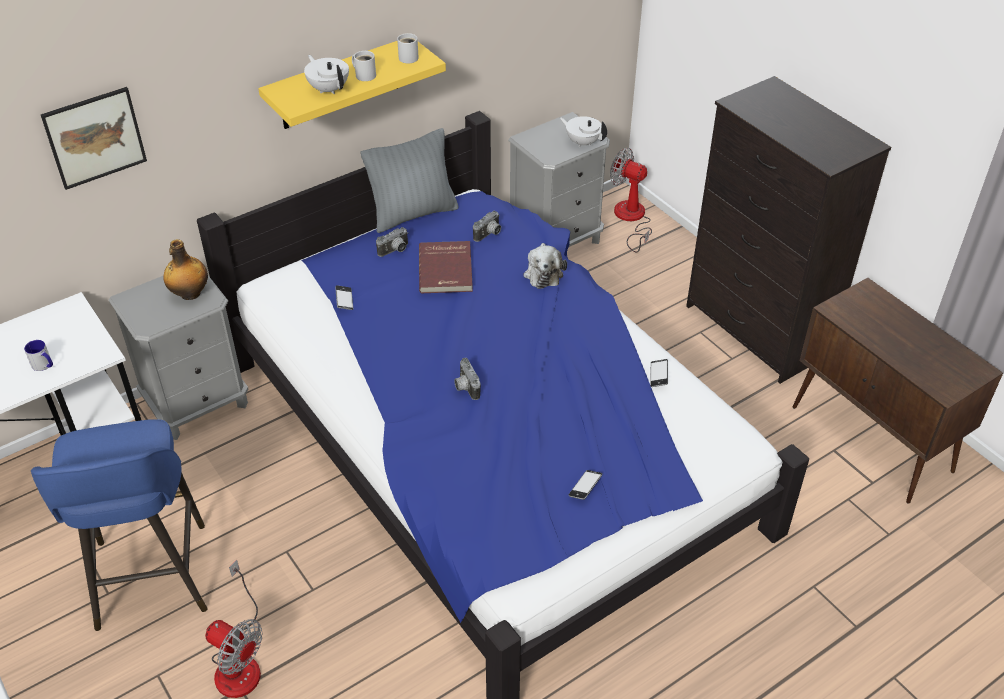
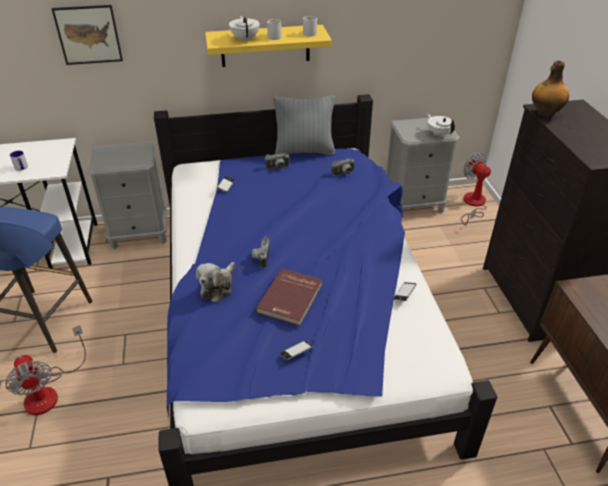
camera: 25 degrees right, 5 degrees down
(189, 294) = (135, 156): bottle -> bottle (544, 114)
(447, 269) = (301, 186): red book -> red book (291, 298)
(543, 273) = (364, 205): plush toy -> plush toy (218, 287)

